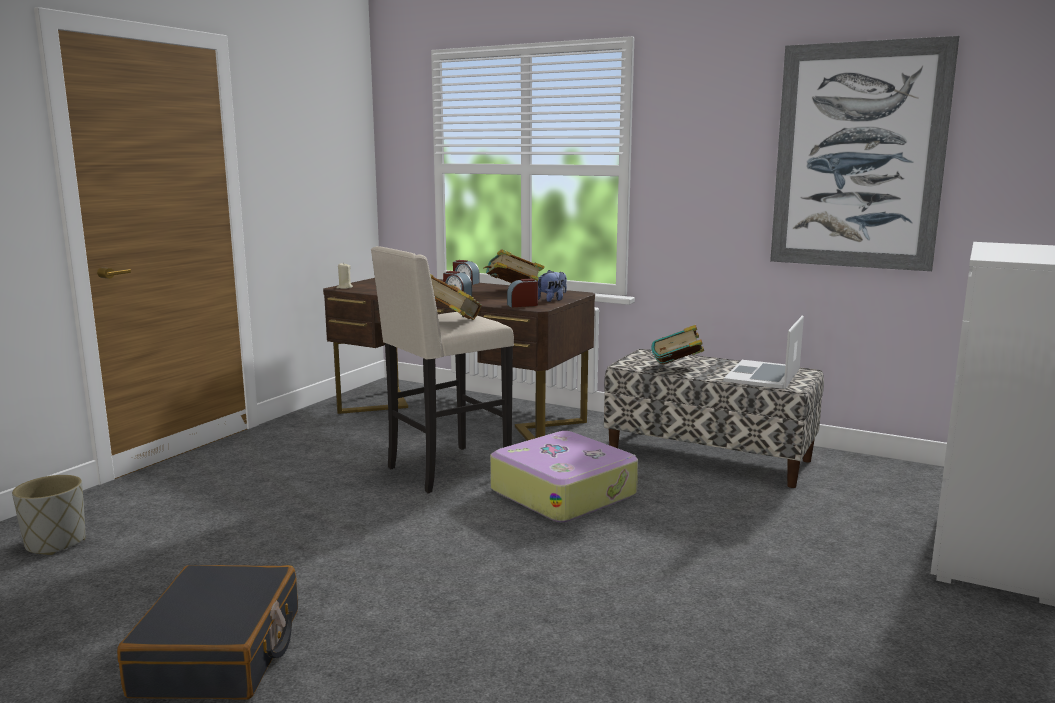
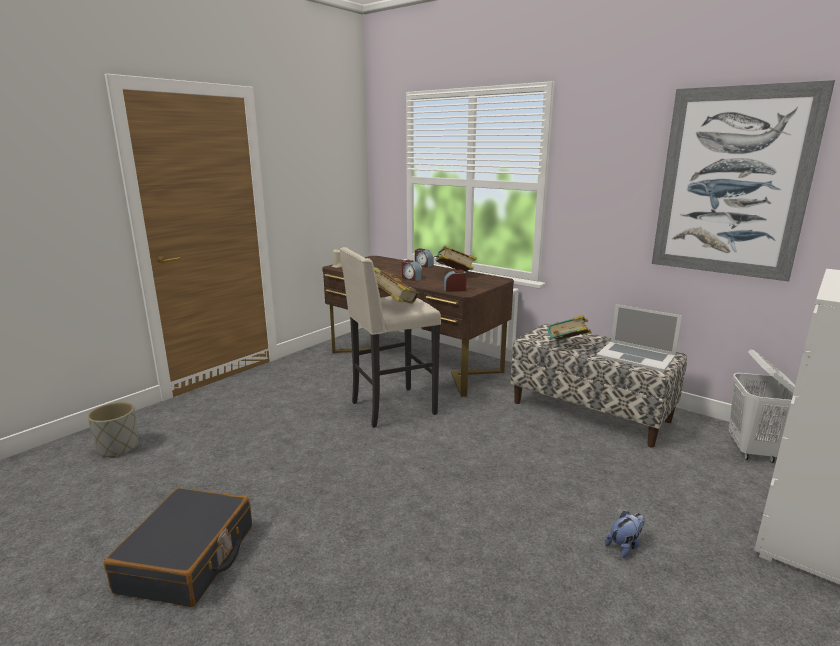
camera: 10 degrees right, 5 degrees up
(551, 300) = (478, 285): plush toy -> plush toy (624, 546)
(563, 492) = (471, 435): suitcase -> none
(763, 375) = (636, 356): laptop -> laptop turned 90 degrees counterclockwise
(910, 482) = (752, 451): none -> white laundry basket

